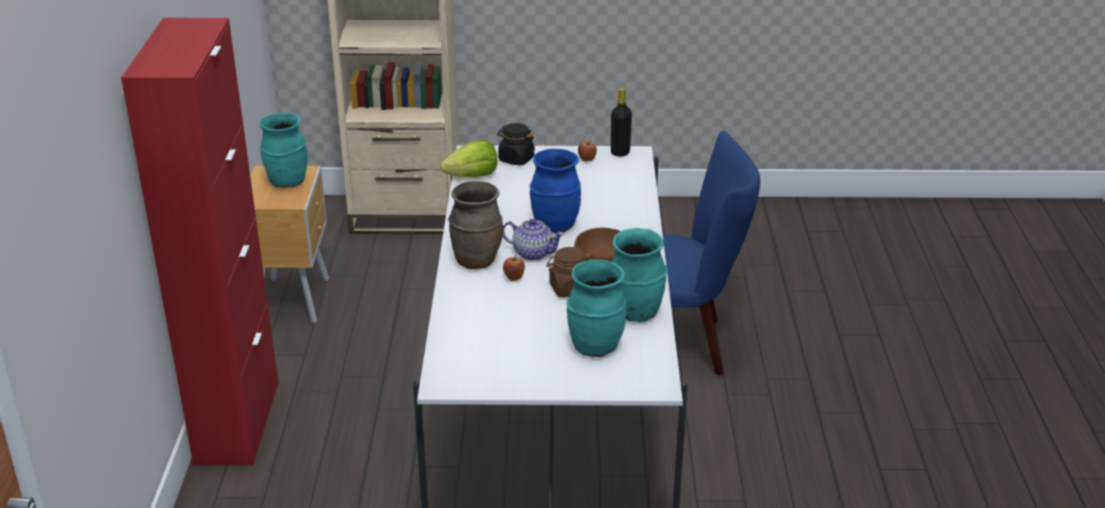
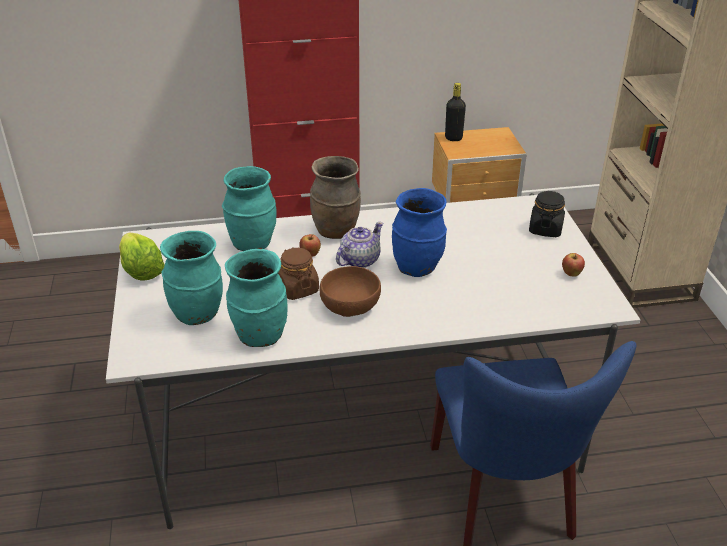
camera: 80 degrees right, 5 degrees up
(286, 182) = (488, 144): turquoise vase -> turquoise vase (252, 243)
(472, 176) = (495, 209): lettuce -> lettuce (141, 271)
(532, 253) = (359, 260): teapot -> teapot turned 150 degrees counterclockwise
(620, 152) = (606, 296): black bottle -> black bottle (453, 138)

